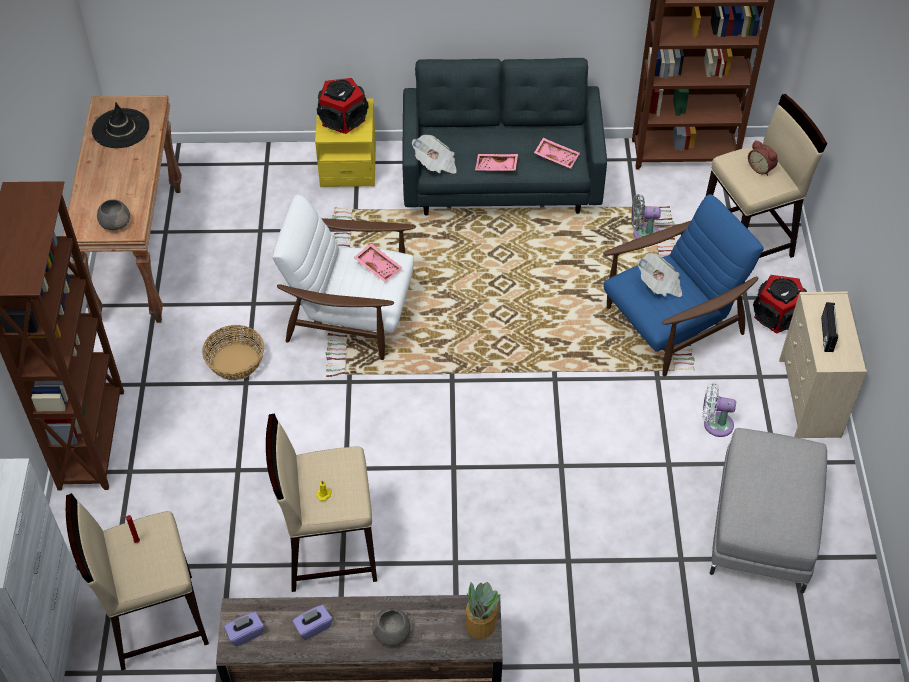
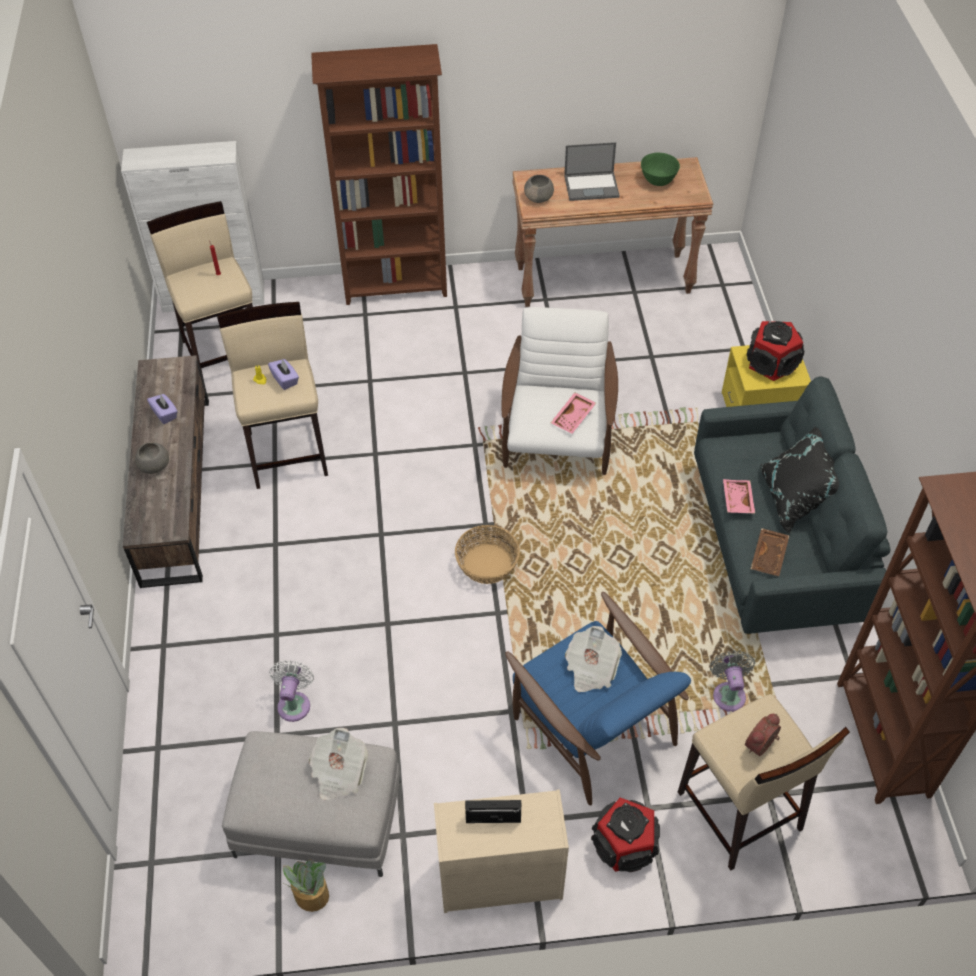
camera: 85 degrees right, 0 degrees up
(111, 179) = (592, 186): none -> laptop
(120, 129) = (658, 181): black hat -> green bowl
(235, 362) = (487, 362): basket -> basket (486, 564)
(245, 633) = (162, 373): purple tissue box -> purple tissue box (285, 380)
(435, 164) = (726, 447): newspaper -> newspaper (338, 772)
(480, 624) = (158, 527): potted plant -> potted plant (311, 895)
(497, 131) = (795, 498): none -> black pillow
(556, 156) = (769, 556): pink tray -> brown tray
(715, 424) = (452, 770): white fan -> white fan (294, 703)

